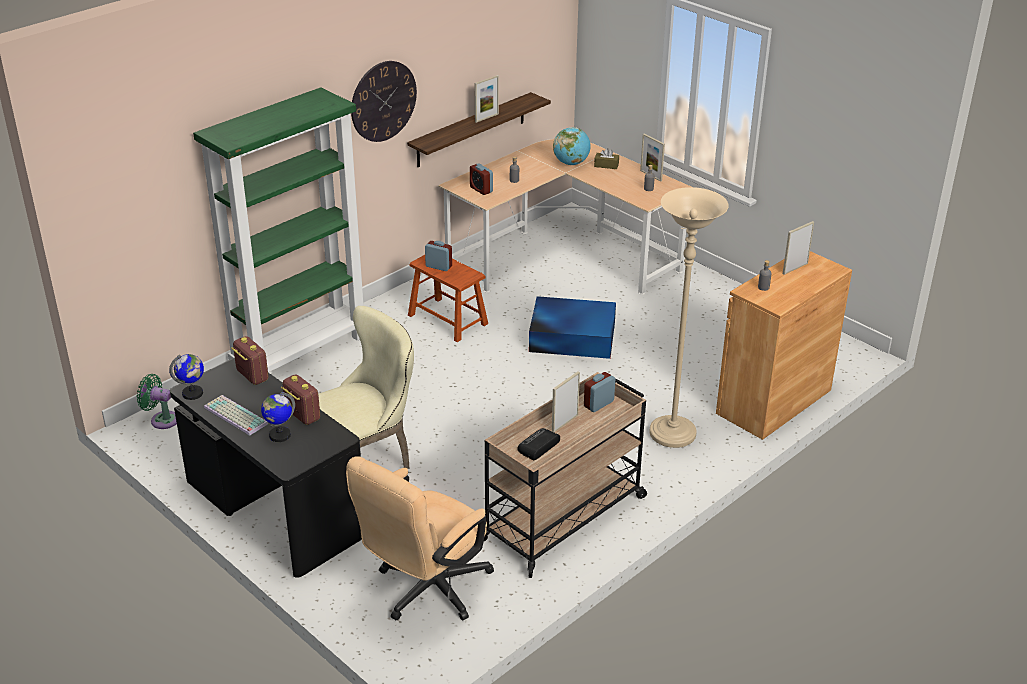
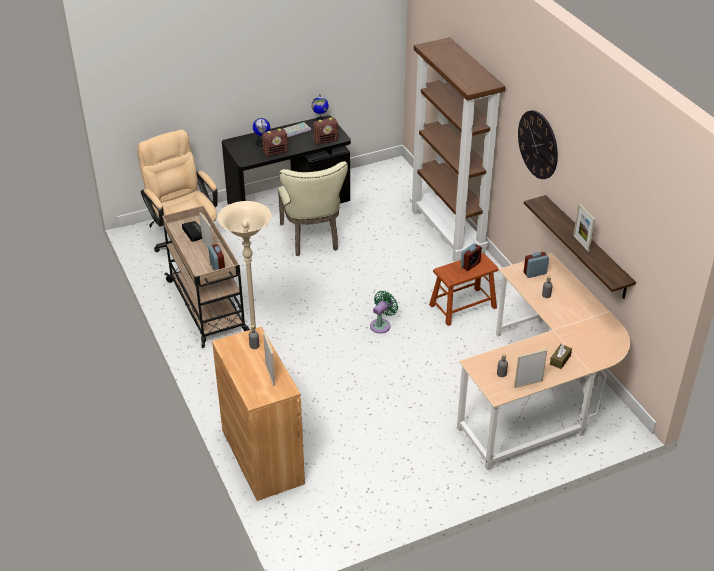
camera: 110 degrees right, 5 degrees up
(162, 419) = (398, 173): green fan -> green fan (381, 325)
(301, 352) = (448, 232): green bookcase -> brown bookcase
(571, 163) = (571, 338): globe -> none
(571, 336) = (409, 366): blue storage box -> none

